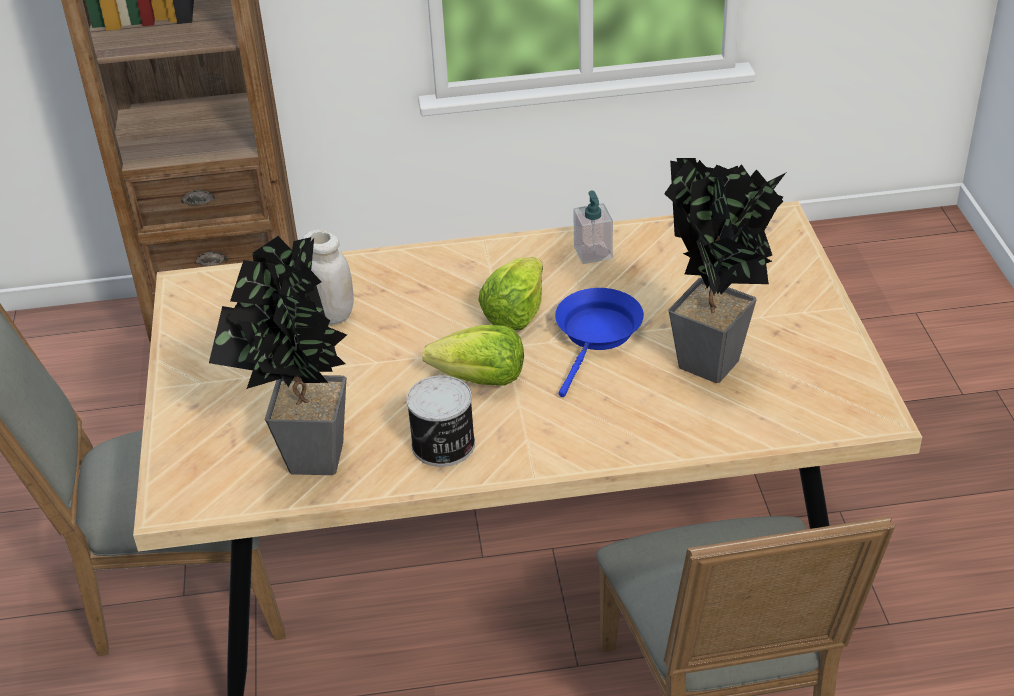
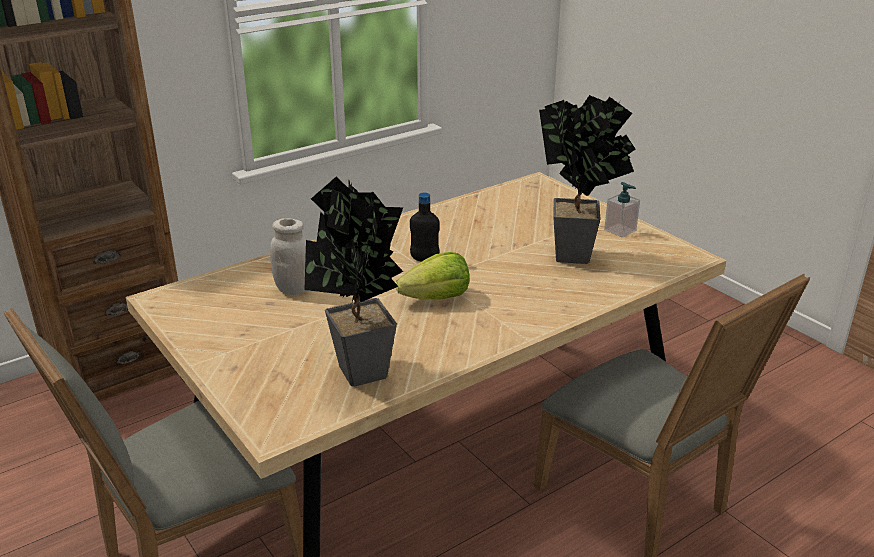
camera: 30 degrees left, 10 degrees down
(443, 445) = (449, 340): can -> none
(515, 313) = (424, 259): lettuce -> black bottle
(593, 253) = (443, 219): soap dispenser -> soap dispenser (620, 230)
(597, 335) = (489, 258): blue frying pan -> none

